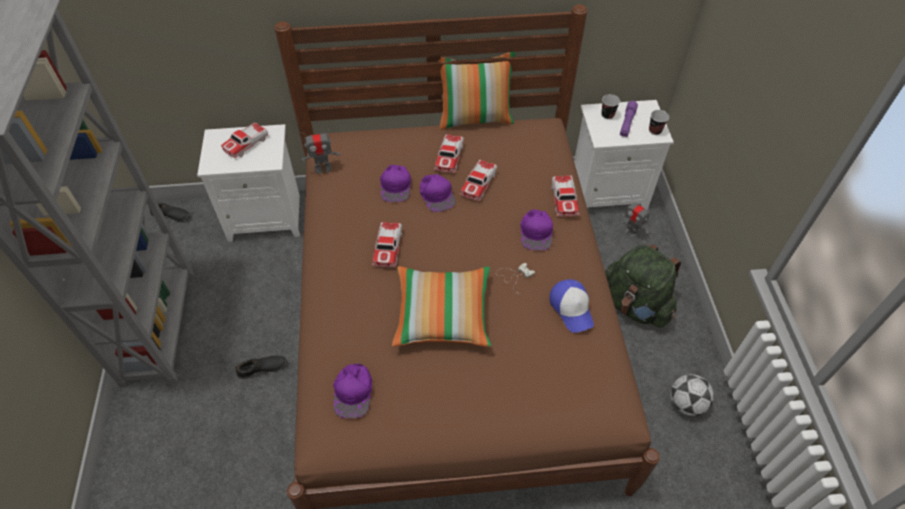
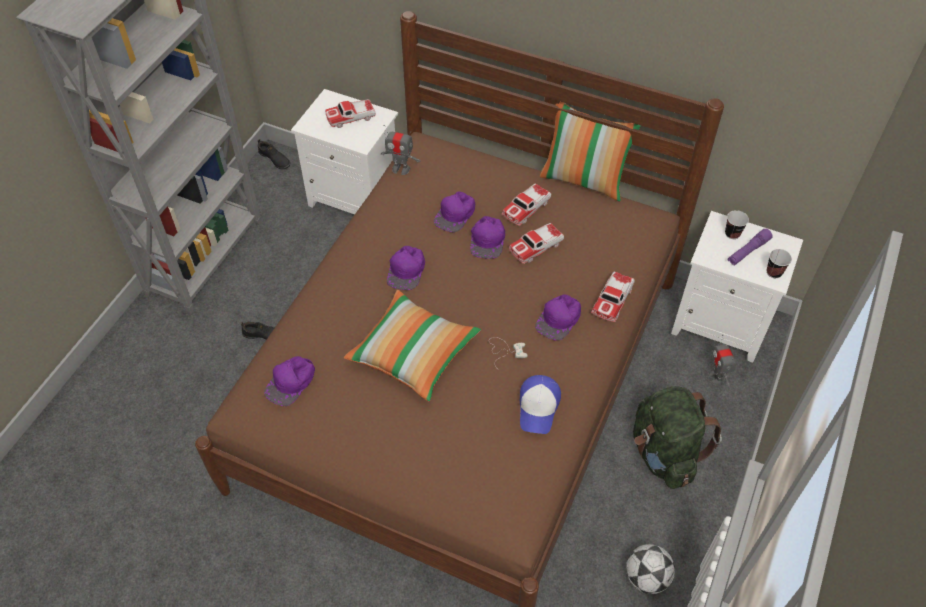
camera: 30 degrees right, 0 degrees up
(388, 248) = (407, 270): toy car -> purple cap

